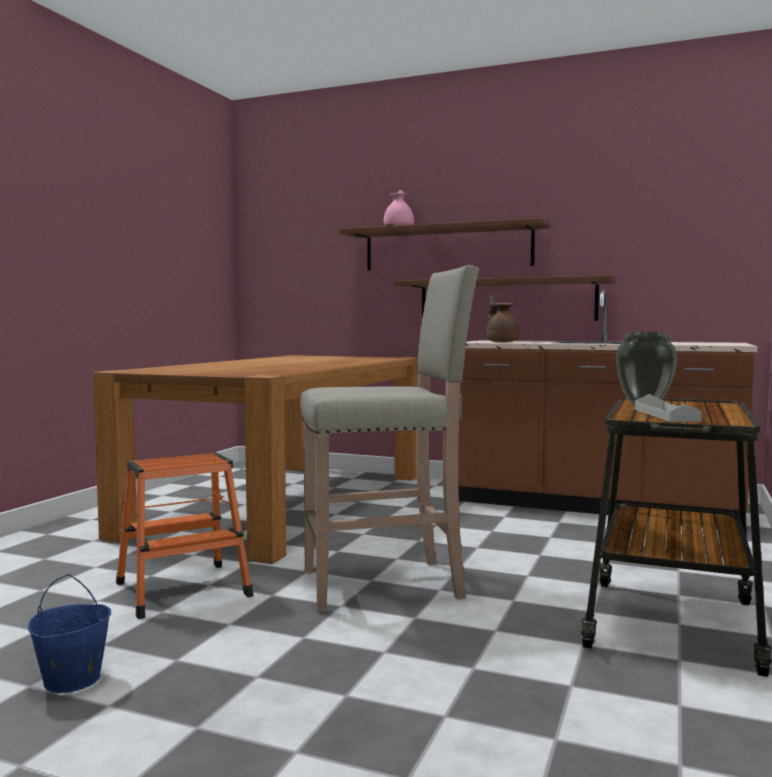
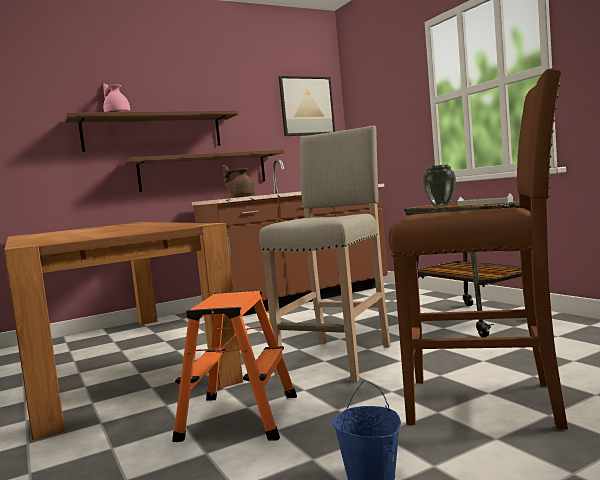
camera: 50 degrees left, 0 degrees up
(307, 700) = (486, 403): none -> brown stool
(694, 203) = (307, 106): none -> picture

